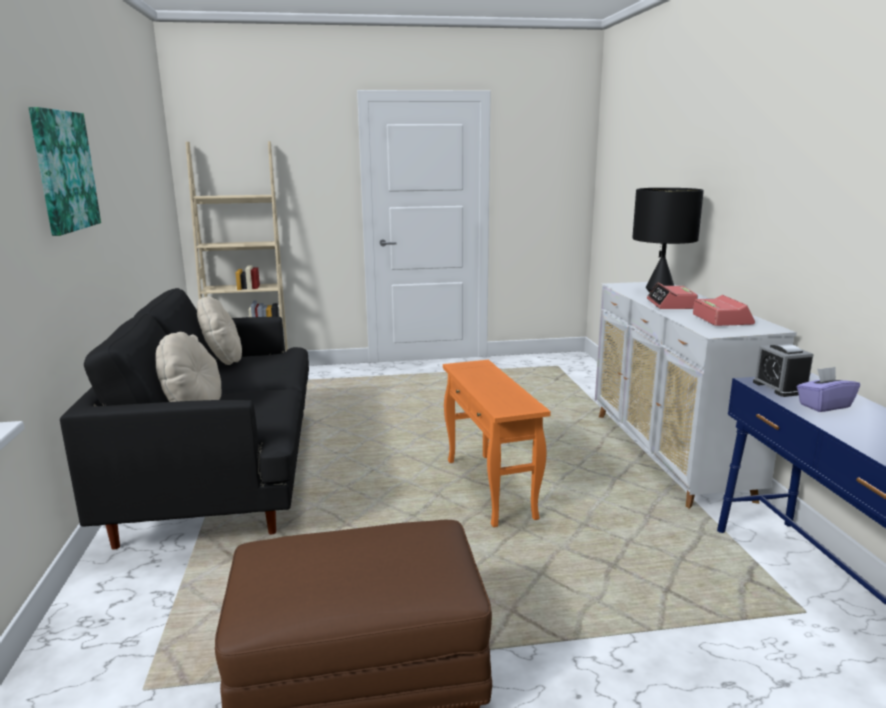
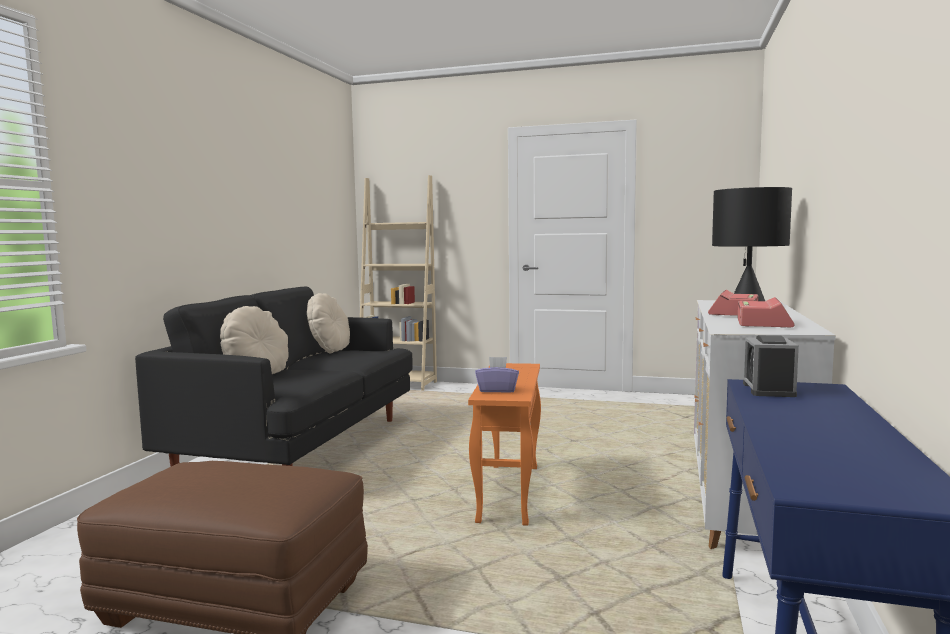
camera: 25 degrees right, 10 degrees down
(63, 171) = (196, 178): picture -> none
(824, 406) = (792, 406): purple tissue box -> purple tissue box (497, 390)

